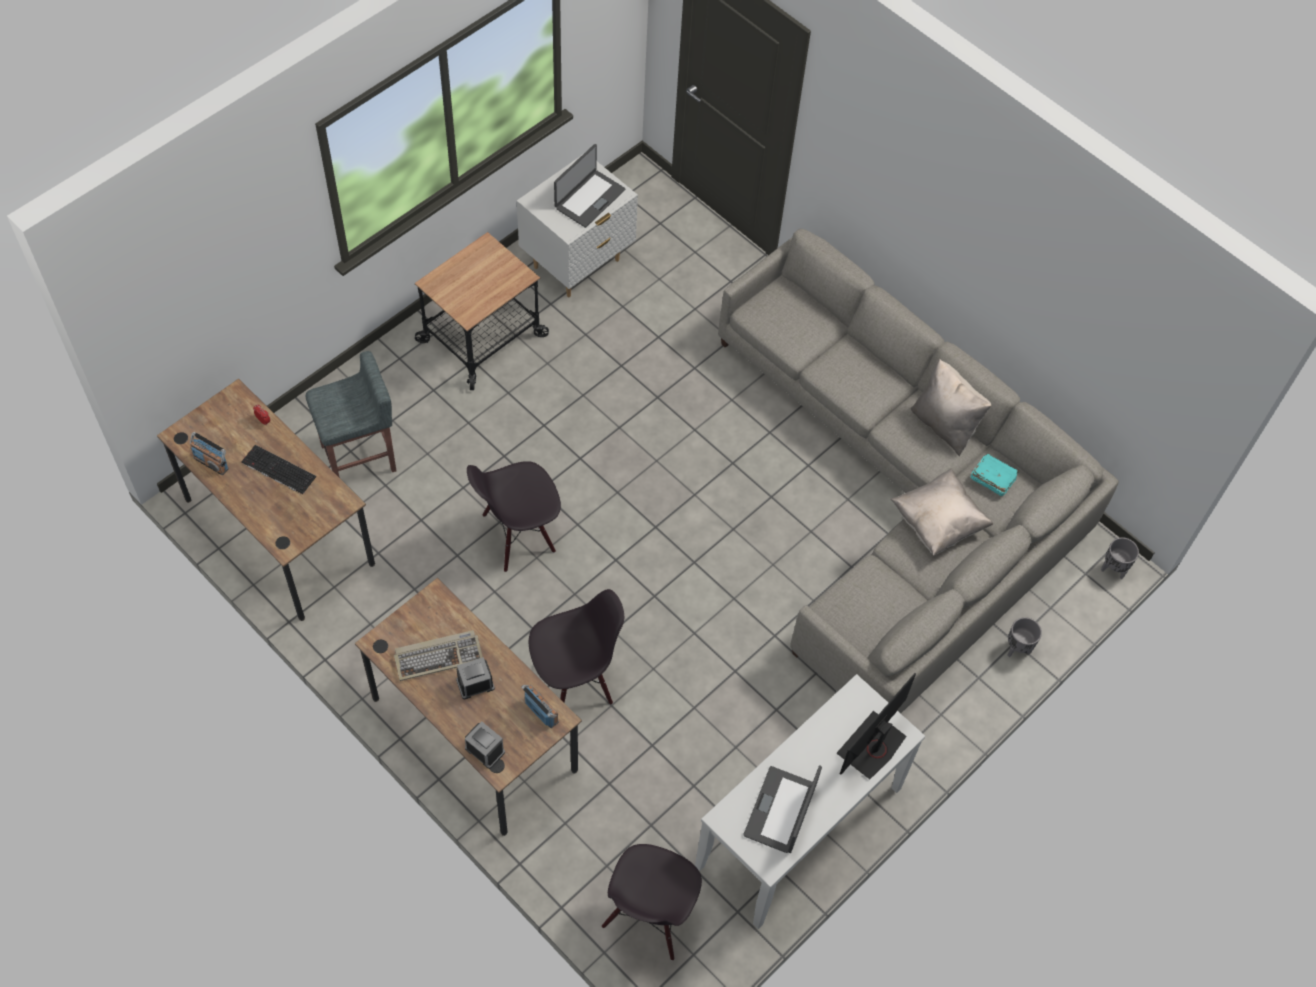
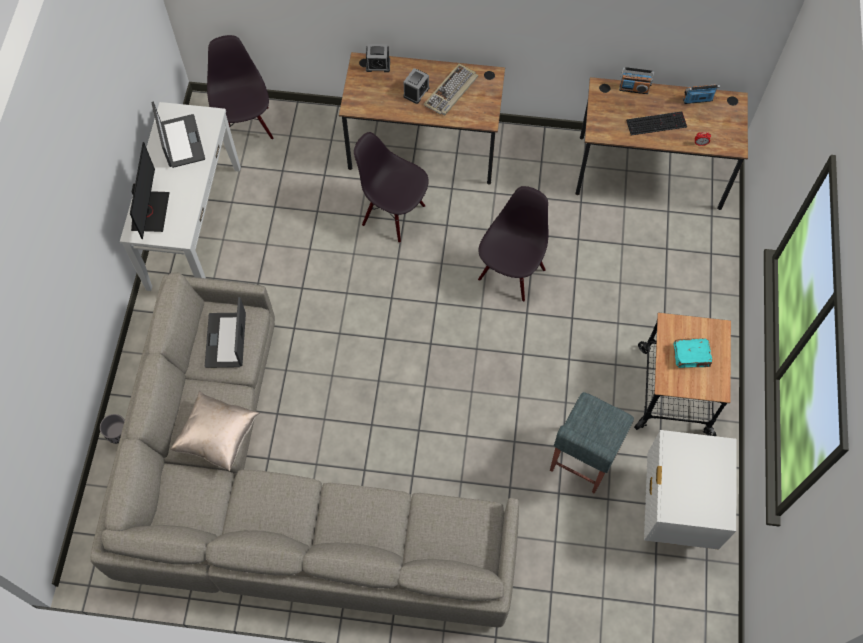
camera: 145 degrees right, 5 degrees up
(360, 458) = (656, 248): grey stool -> grey stool (582, 460)
(541, 711) = (365, 103): radio -> radio (633, 89)
(575, 680) = (394, 214): black chair -> black chair turned 90 degrees clockwise
(589, 198) = (687, 485): laptop -> laptop (226, 340)
(944, 425) = (265, 525): beige pillow -> none
(992, 479) = (199, 504): turquoise book -> turquoise book (691, 356)
(1113, 569) = (81, 555): grey planter -> none

